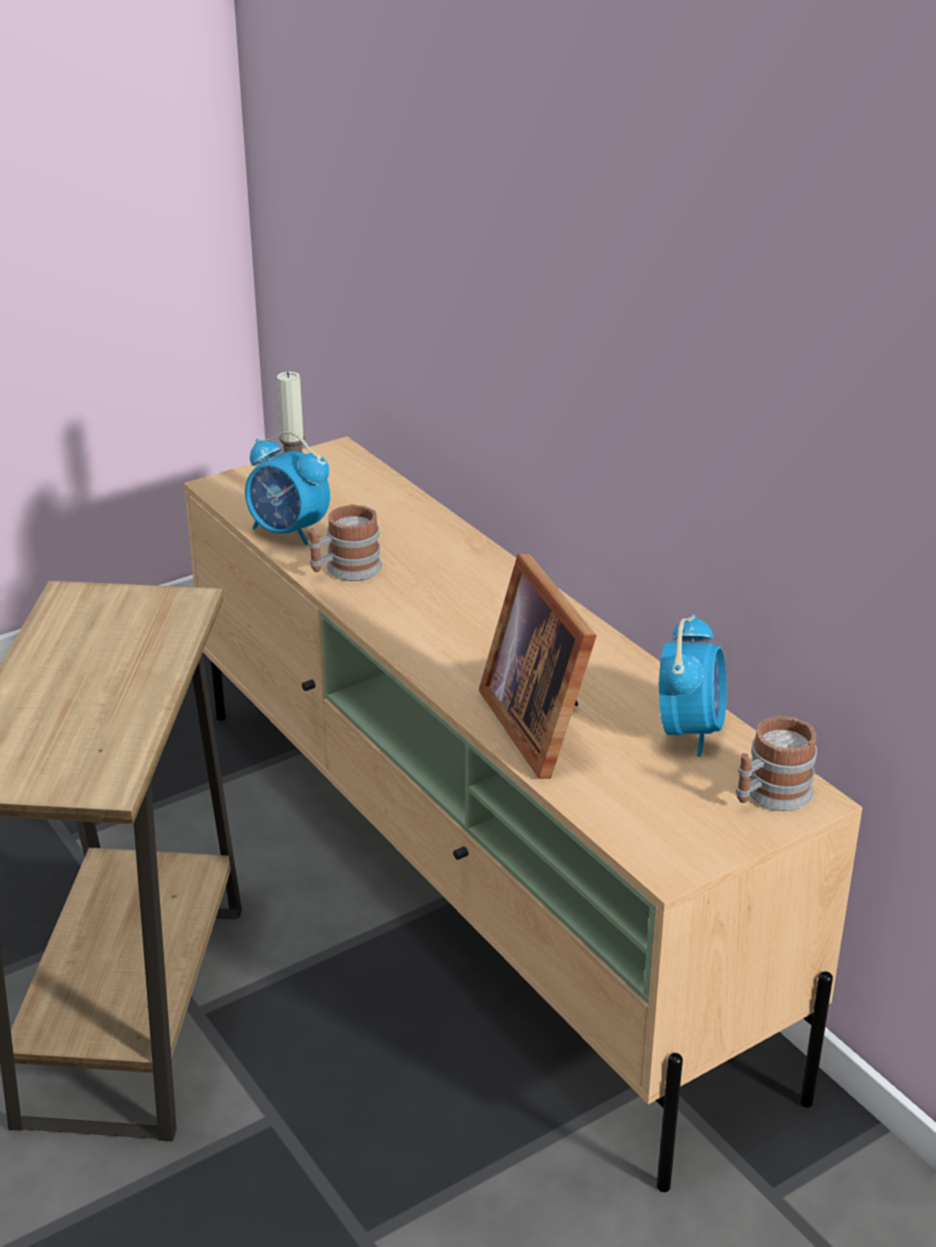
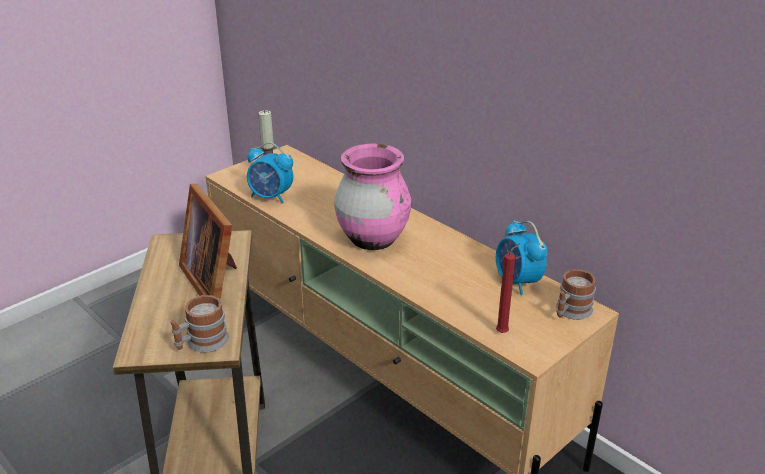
camera: 10 degrees left, 0 degrees up
(345, 570) = (308, 214): mug -> mug (201, 343)
(447, 627) = (372, 239): none -> pink vase
(542, 723) = (440, 286): picture frame -> picture frame (215, 280)
(631, 818) = (503, 332): none -> red candle
(689, 730) = (517, 282): alarm clock -> alarm clock turned 150 degrees clockwise

